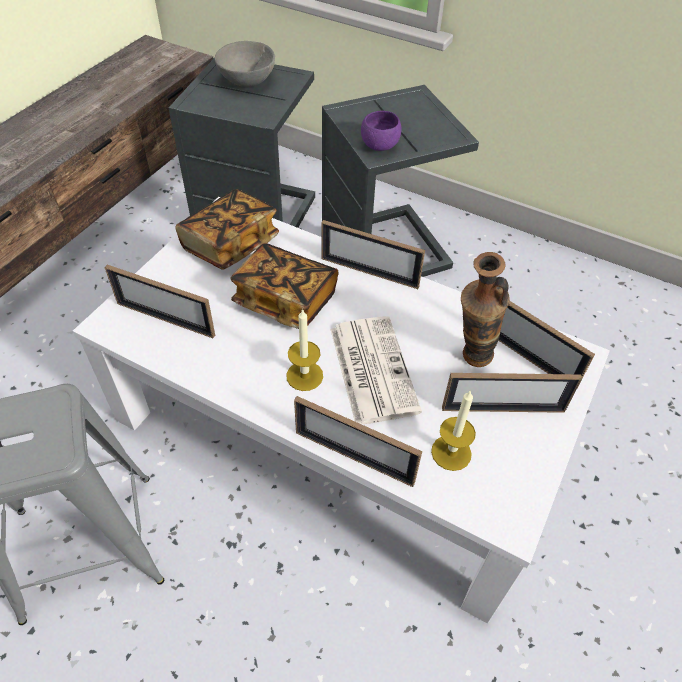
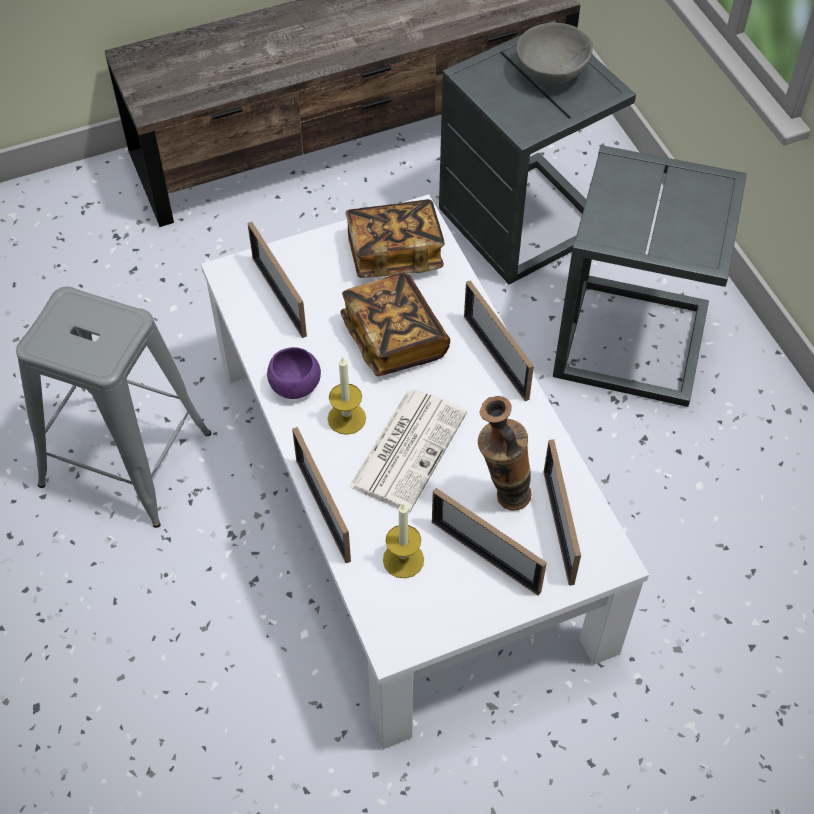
camera: 40 degrees right, 5 degrees up
(379, 145) = (612, 226): purple bowl -> purple bowl (295, 385)

